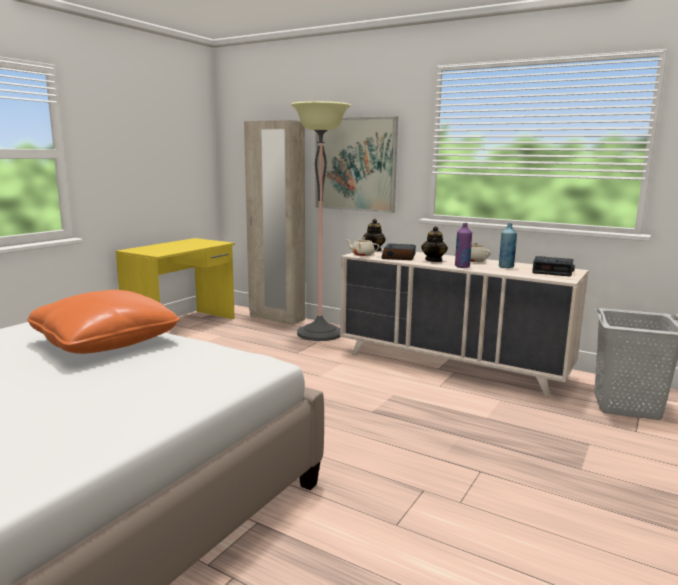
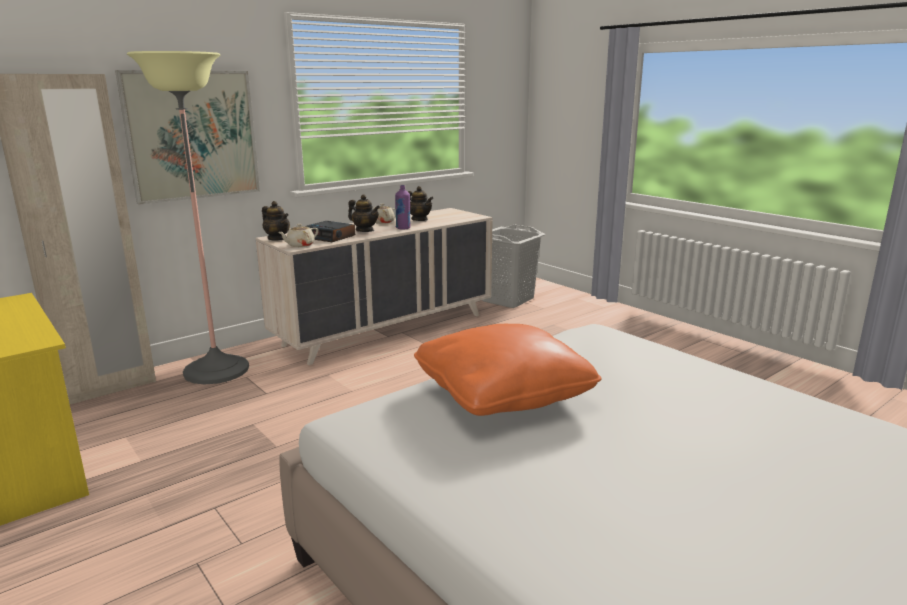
camera: 70 degrees left, 5 degrees up
(506, 267) = (419, 220): blue bottle -> teapot
(553, 271) = (449, 214): alarm clock -> none

